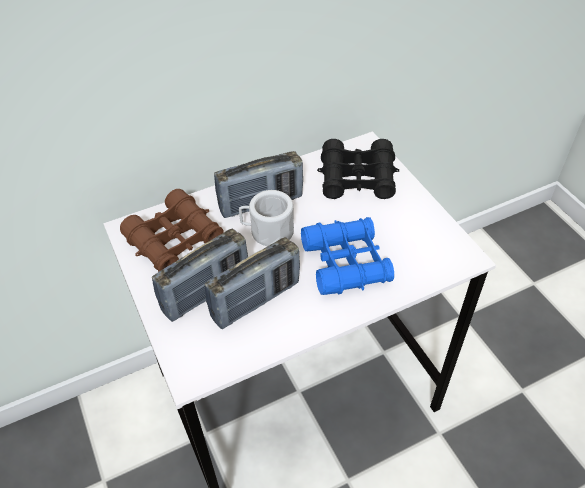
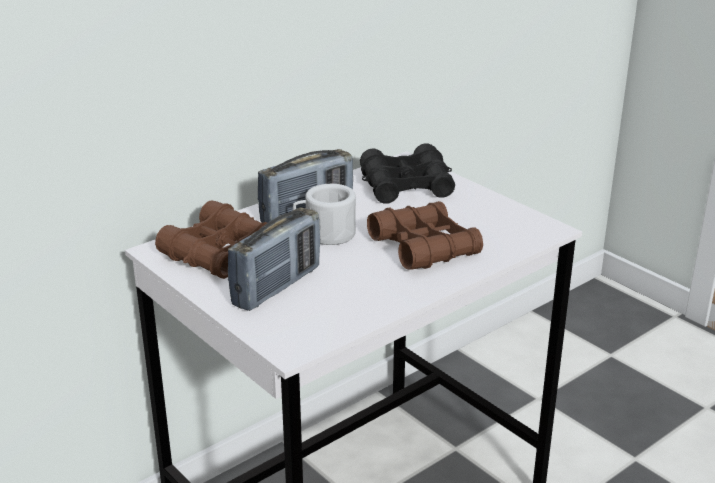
camera: 15 degrees left, 20 degrees down
(256, 300) = (337, 285): radio -> none
(346, 263) = (424, 247): blue binoculars -> brown binoculars

